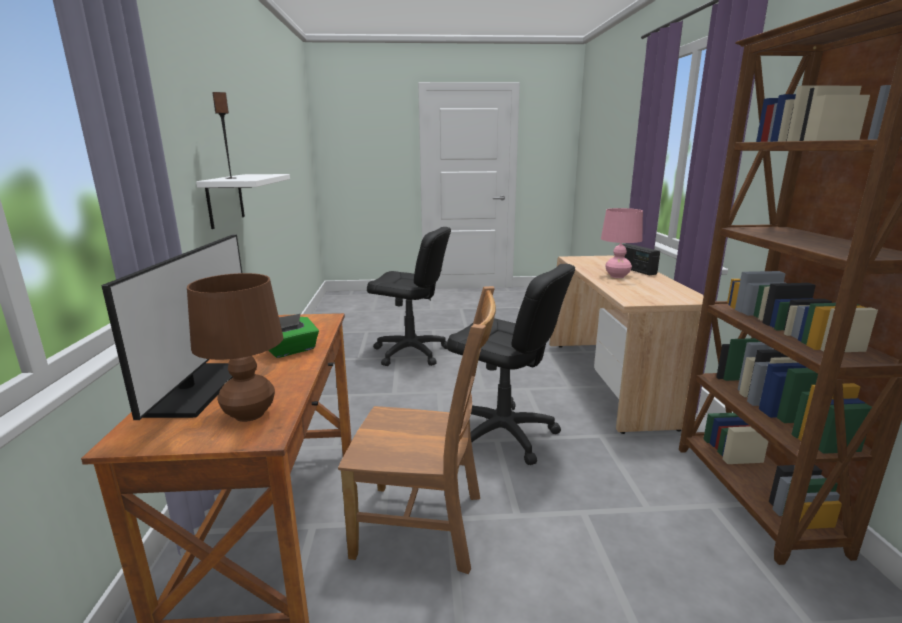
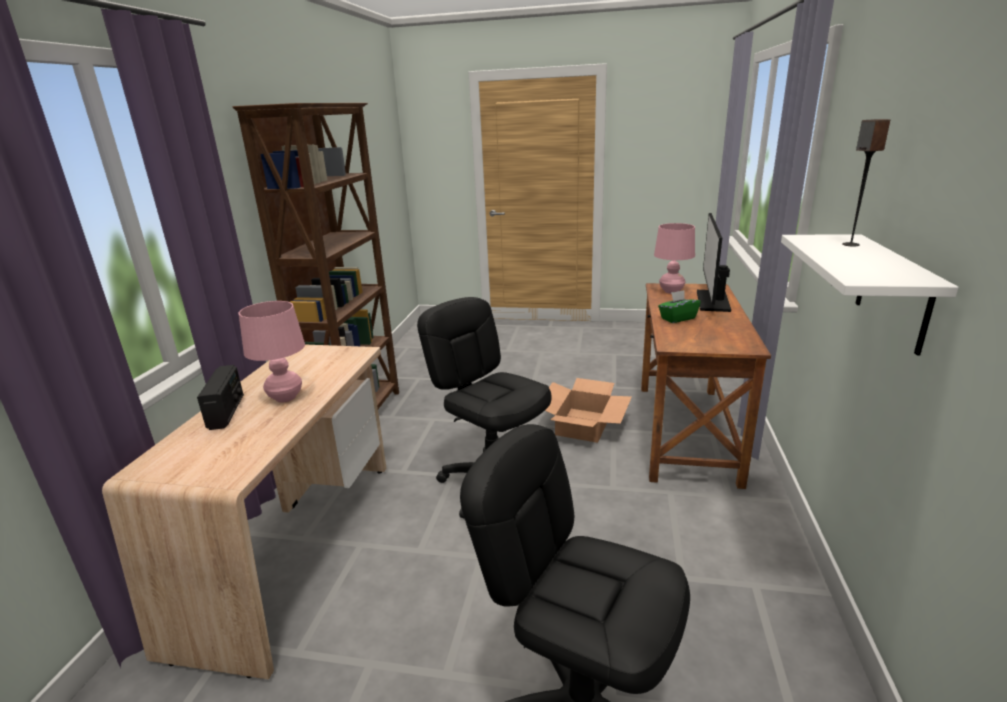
camera: 165 degrees left, 5 degrees up
(249, 414) = (671, 291): brown table lamp -> pink table lamp
(425, 526) = (583, 425): brown chair -> cardboard box

